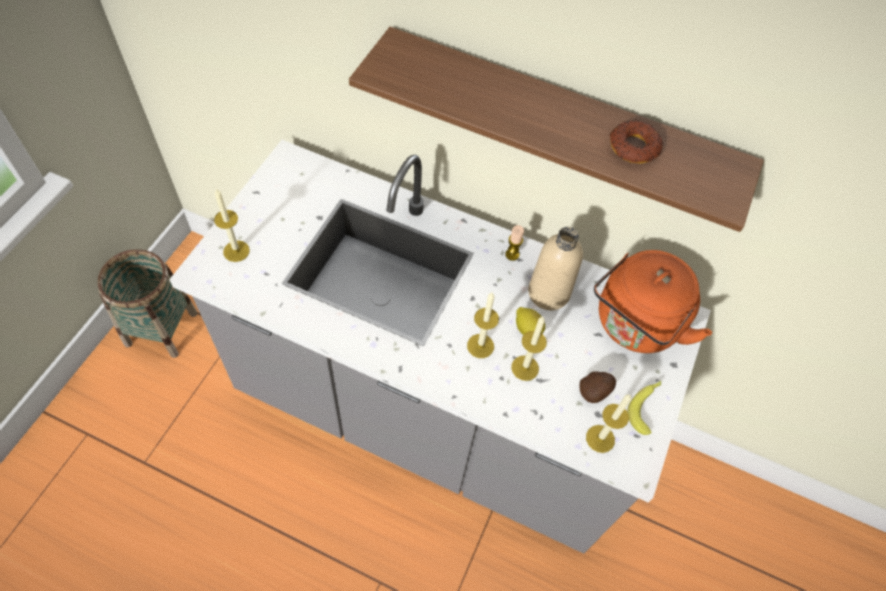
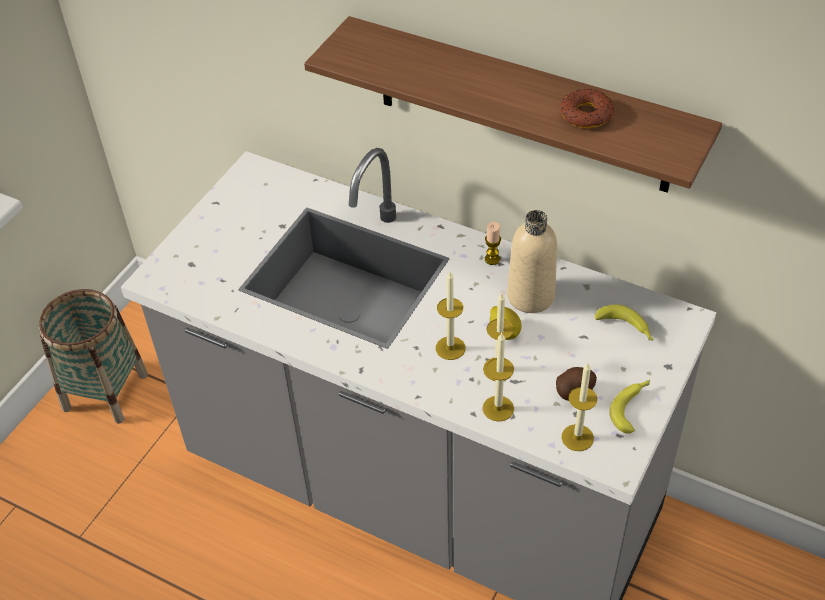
camera: 10 degrees right, 10 degrees down
(236, 251) = (192, 259): candle -> candle (498, 408)
(634, 326) = (626, 328): orange kettle -> banana

